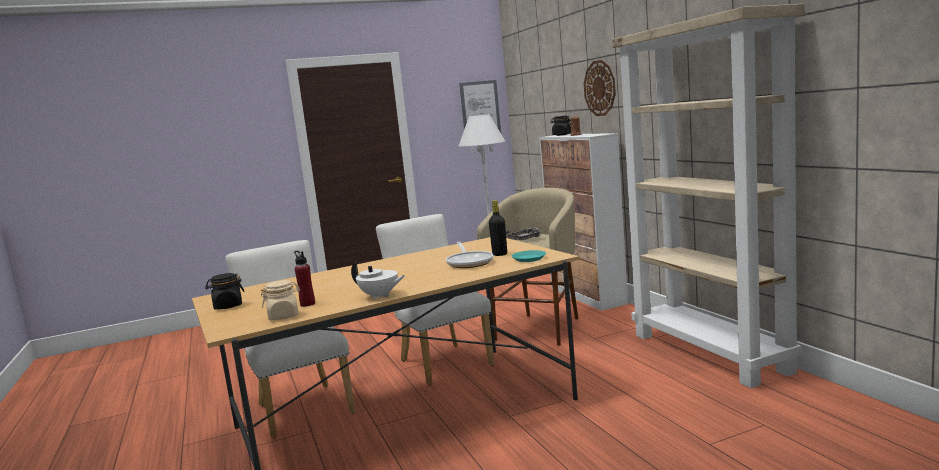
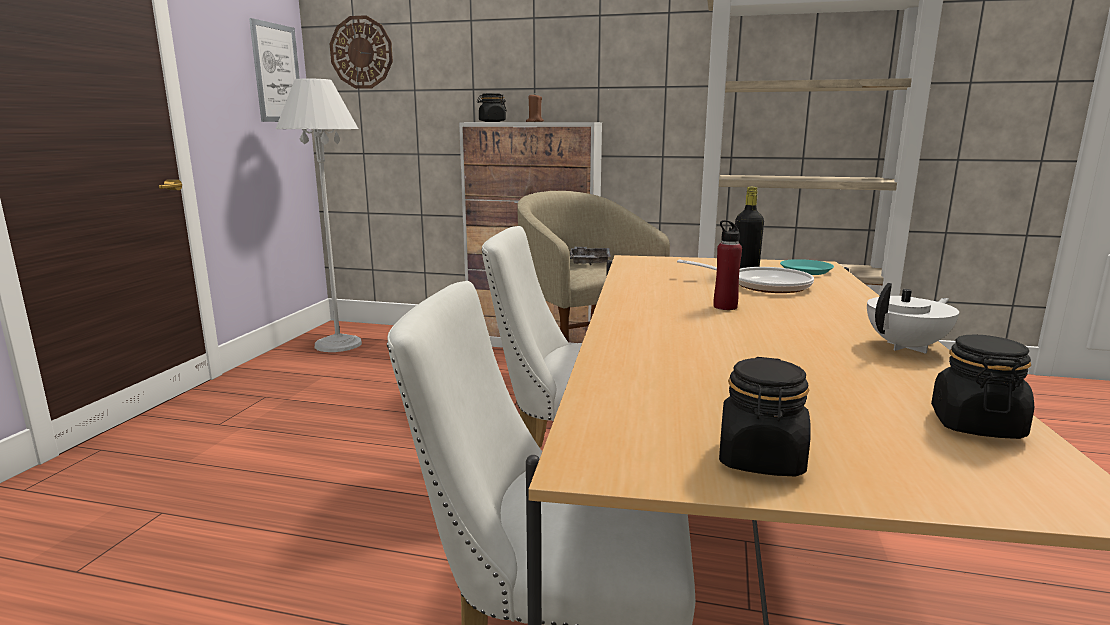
camera: 55 degrees left, 5 degrees up
(284, 316) = (975, 425): beige jar -> black jar
(307, 304) = (884, 392): red bottle -> red bottle (725, 307)
(600, 88) = (564, 60): wall clock -> wall clock (361, 52)

